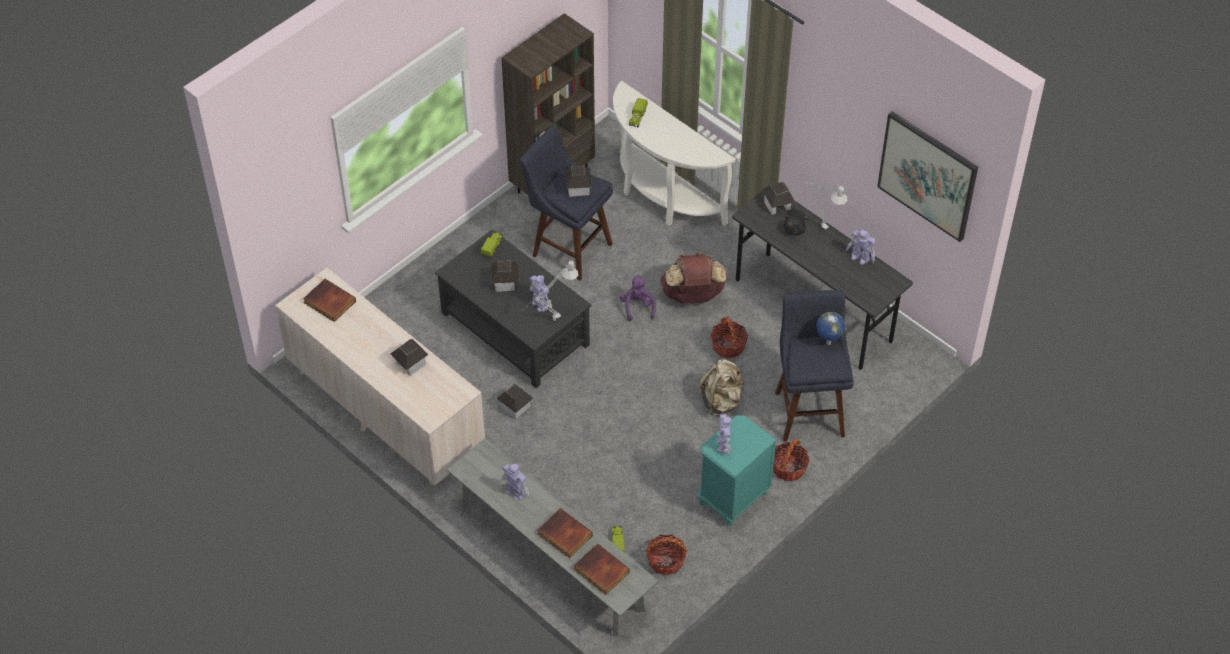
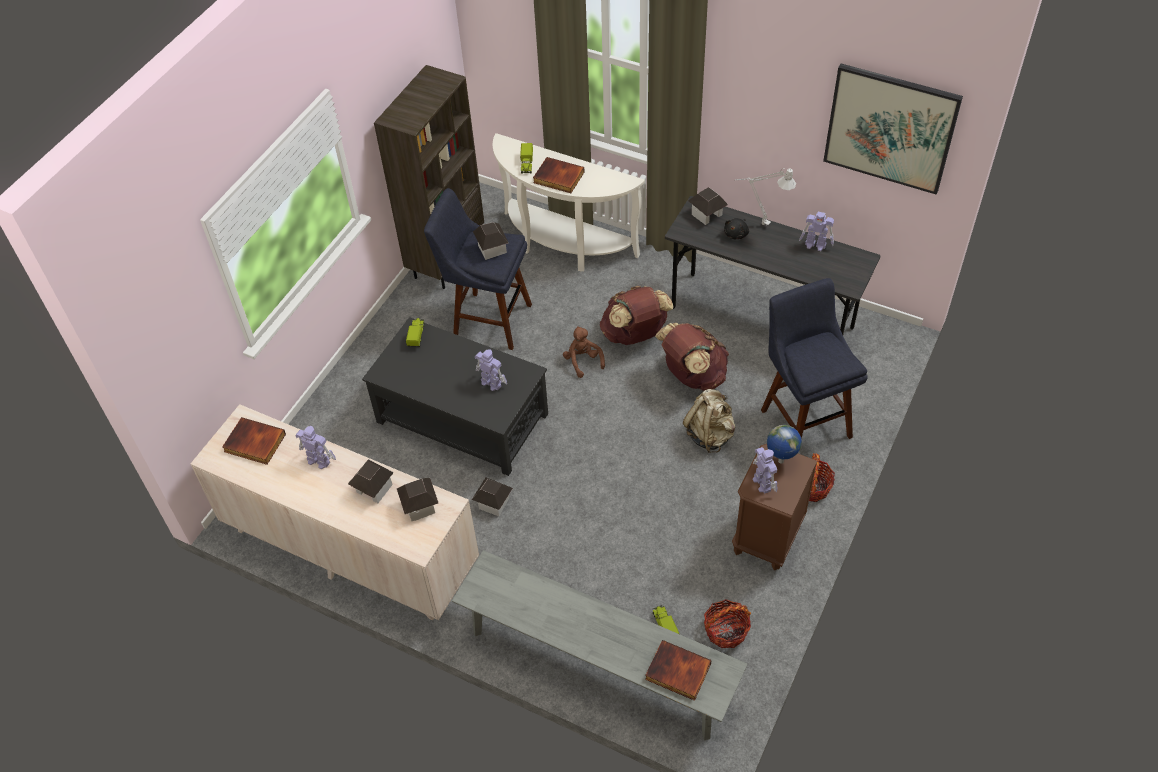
camera: 15 degrees left, 0 degrees up
(505, 282) = (444, 370): toy house -> toy house (420, 506)
(515, 492) = (541, 604): toy robot -> toy robot (318, 460)
(550, 322) = (510, 399): grey table lamp -> none
(564, 535) = (617, 640): book -> book (558, 178)
(637, 307) = (583, 361): purple plush toy -> brown plush toy
(728, 346) = (692, 375): basket -> brown backpack
(732, 498) = (767, 537): turquoise nightstand -> brown nightstand
(828, 343) = (825, 340): globe -> globe (780, 461)

